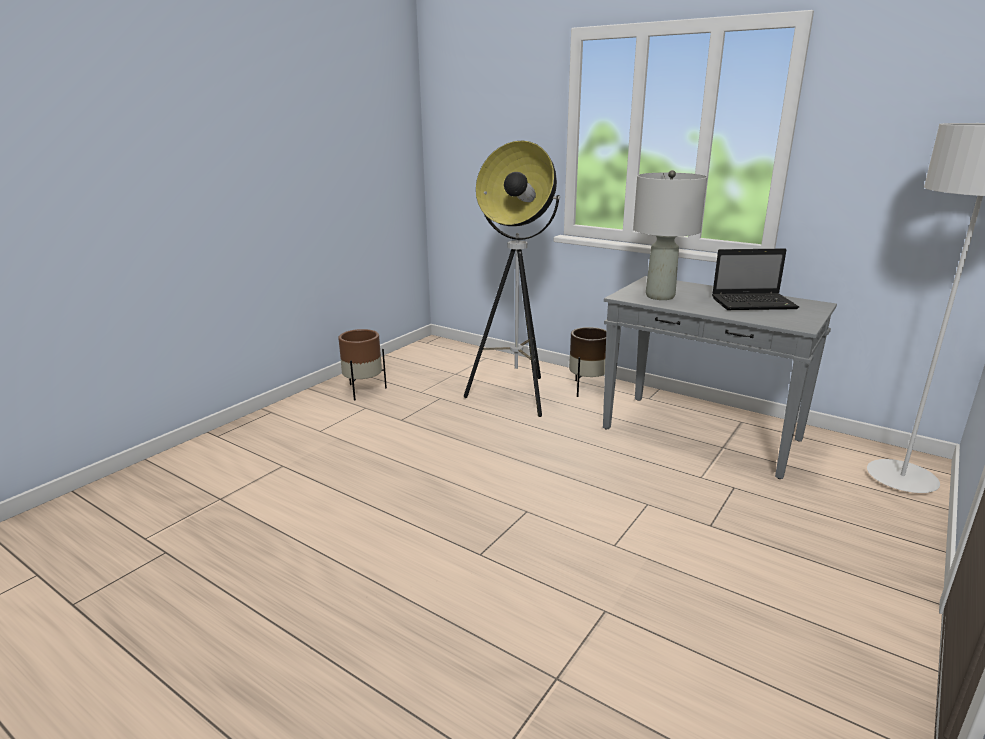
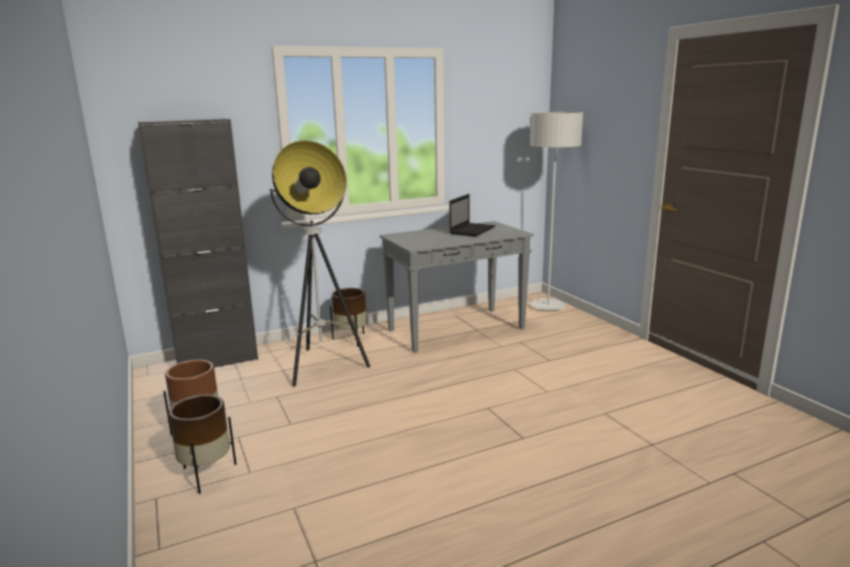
camera: 60 degrees left, 5 degrees down
(308, 417) = (206, 474): none -> brown planter
(474, 354) = (217, 361): none -> black cabinet
(660, 296) = (429, 241): grey table lamp -> none

